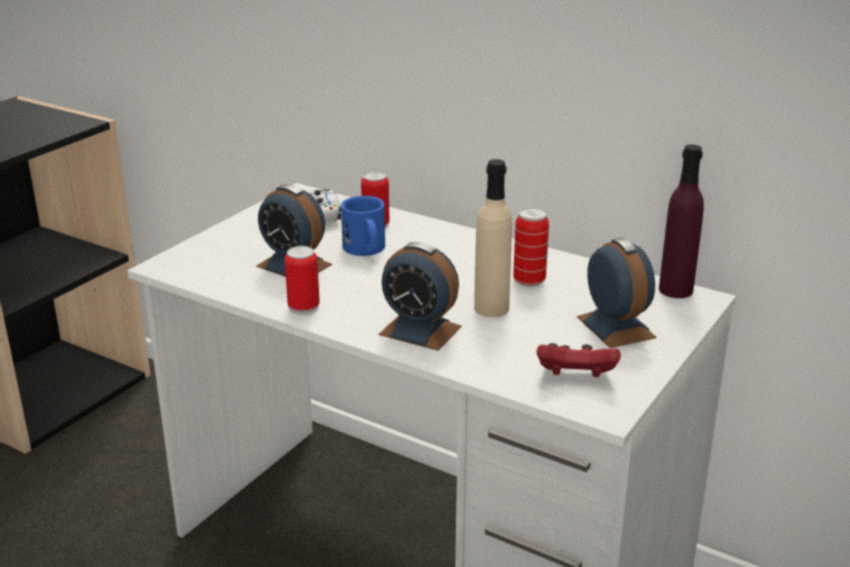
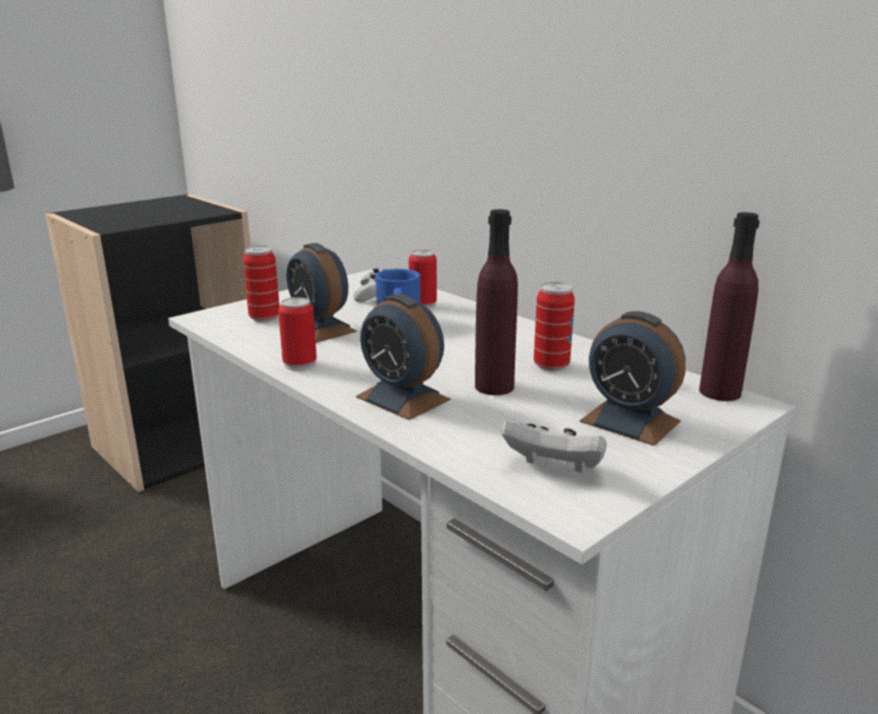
camera: 15 degrees right, 5 degrees down
(229, 259) = (264, 318): none -> can
(491, 308) = (494, 386): beige bottle -> purple bottle
(576, 377) = (554, 469): red game controller -> white game controller
(615, 327) = (630, 421): alarm clock -> alarm clock turned 135 degrees clockwise

